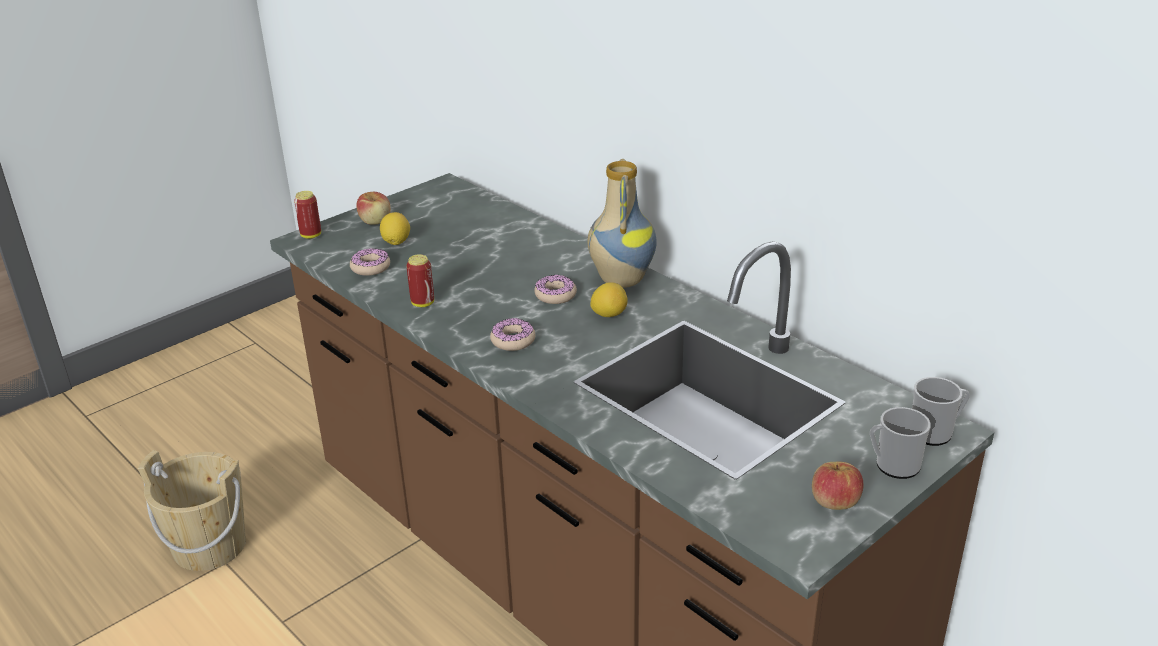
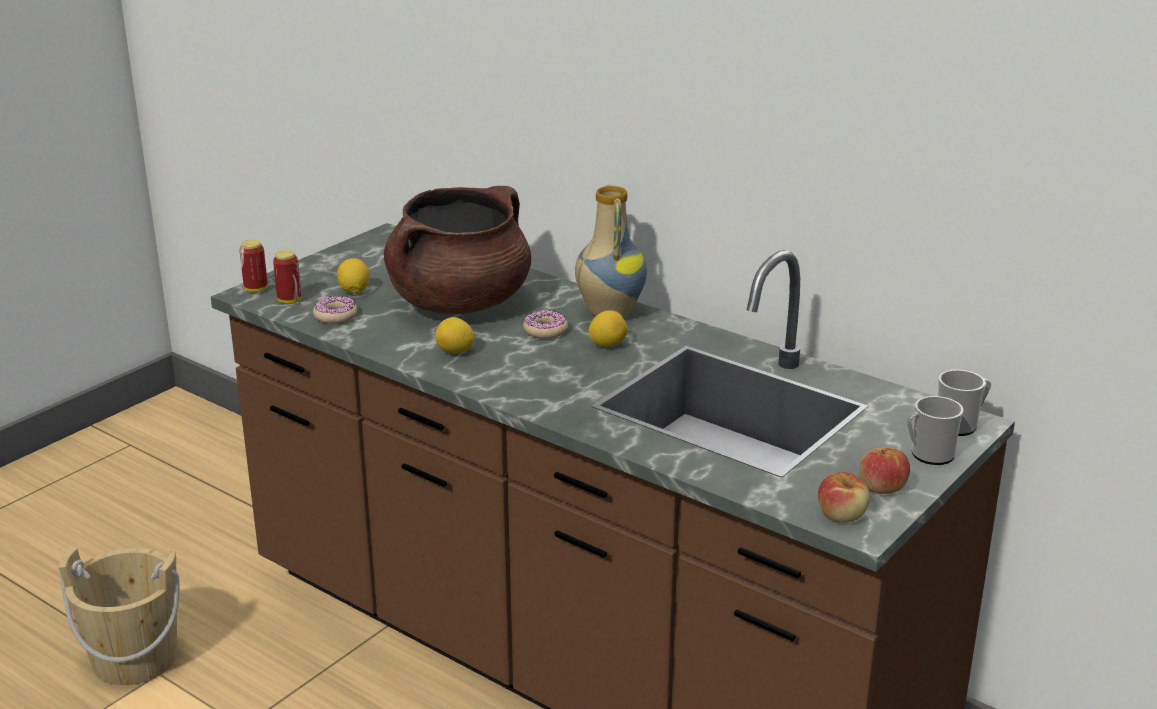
camera: 10 degrees left, 5 degrees down
(375, 221) = (323, 272): apple -> apple (842, 515)
(423, 303) = (406, 346): can -> can (289, 301)
(465, 313) = (455, 352): none -> lemon
(486, 260) = (460, 303): none -> brown cooking pot
(513, 340) = (515, 374): donut -> none

